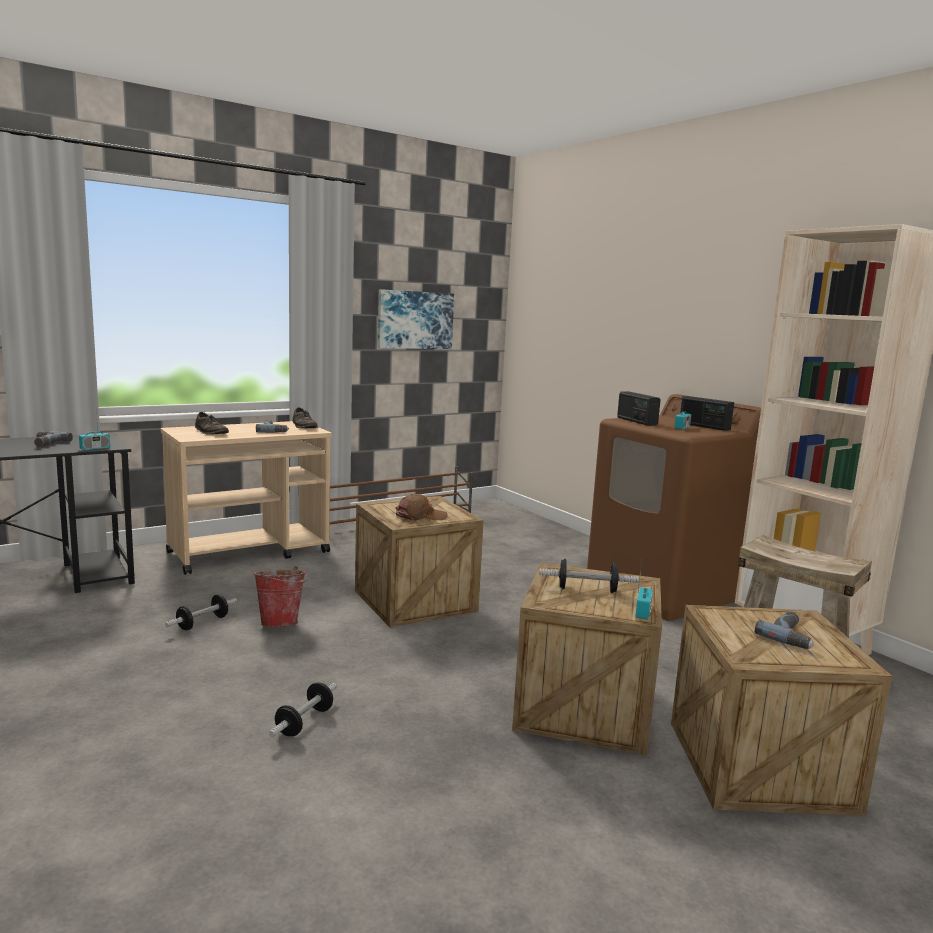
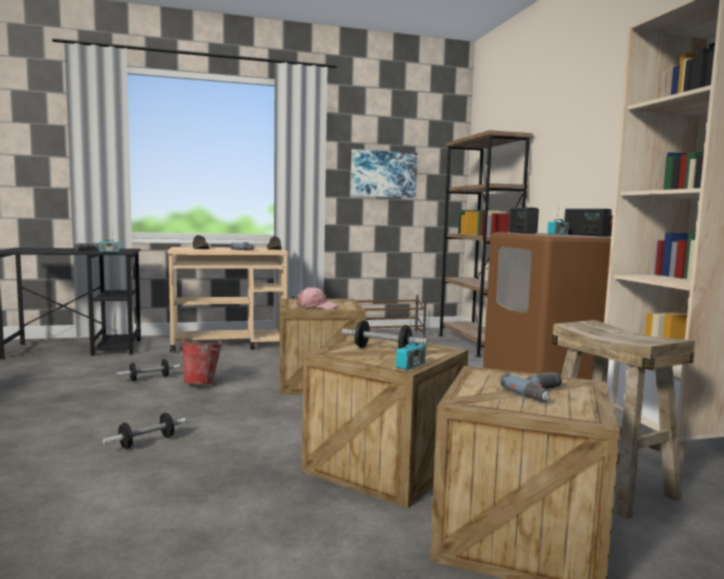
camera: 20 degrees right, 5 degrees down
(421, 516) = (317, 306): brown cap -> pink cap
(533, 524) = (475, 344): none -> brown bookcase

